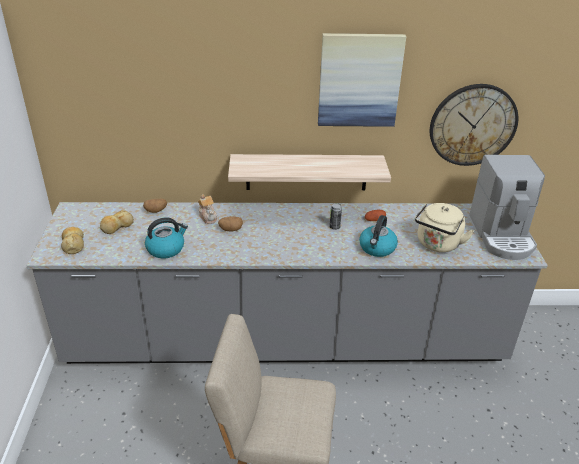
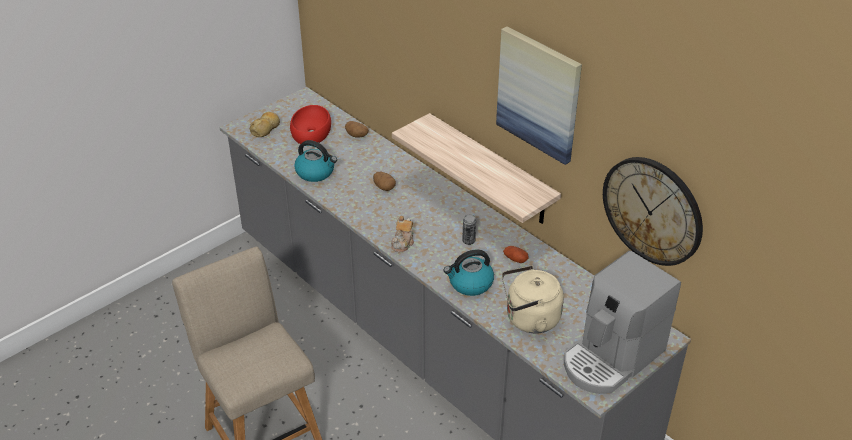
camera: 50 degrees right, 5 degrees up
(116, 226) = (311, 132): bread -> red bowl
(208, 217) = (385, 165): teapot -> teapot (403, 243)

